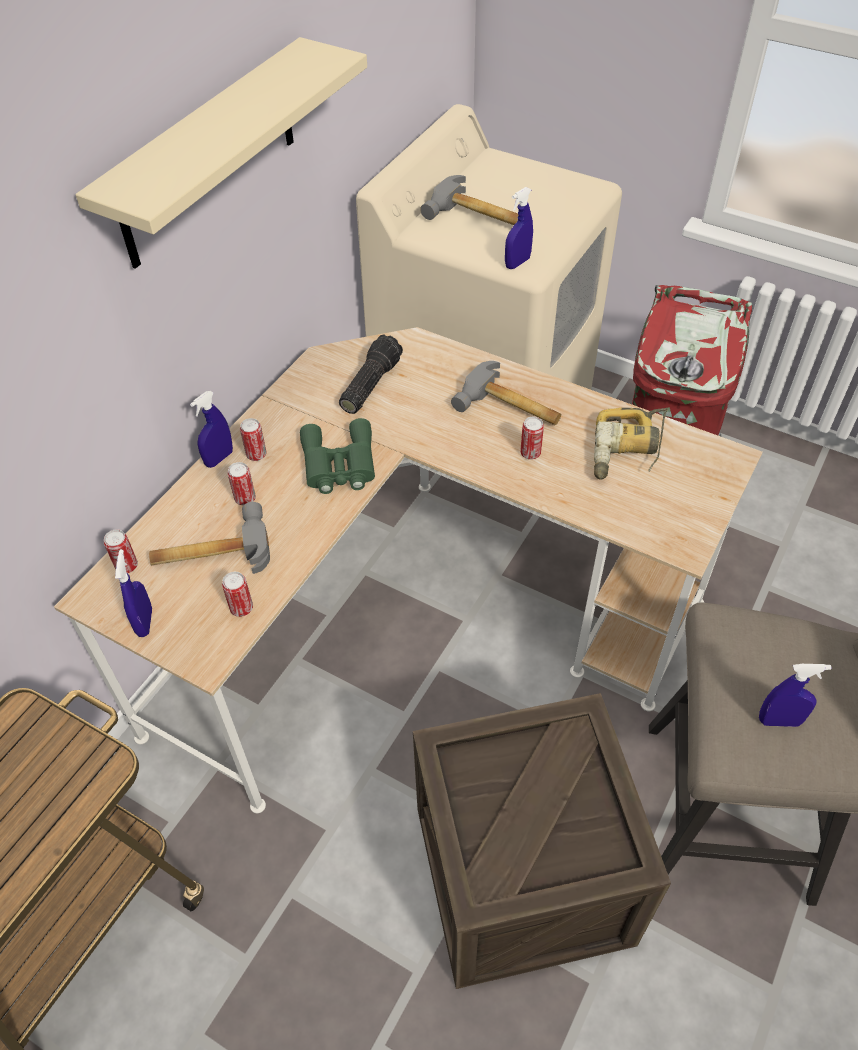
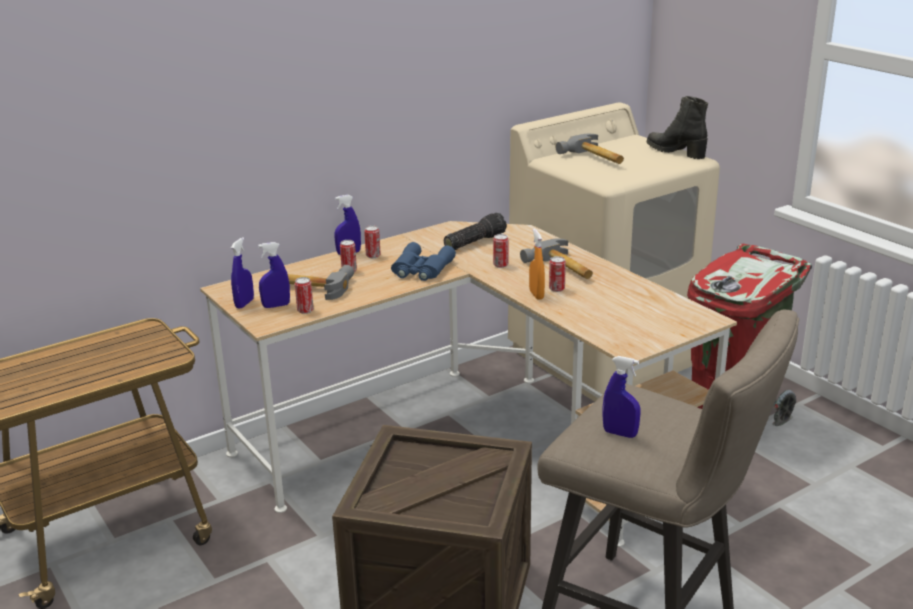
camera: 25 degrees right, 25 degrees down
(127, 566) = (254, 281): can -> can (500, 265)
(208, 155) = (391, 50): beige shelf -> none
(339, 465) = (421, 269): green binoculars -> blue binoculars
(514, 473) = (536, 295): none -> orange spray bottle
(517, 263) = (603, 180): blue spray bottle -> blue spray bottle (276, 306)
(561, 177) = (676, 152): none -> black boot
(627, 451) = (629, 301): power drill -> none

